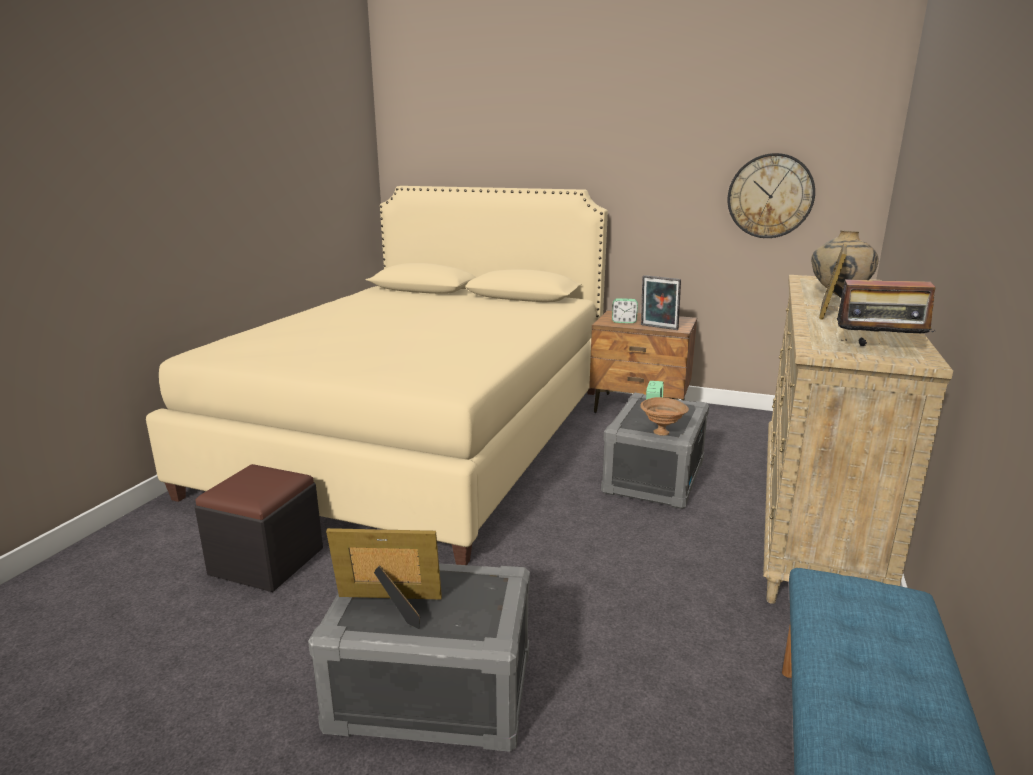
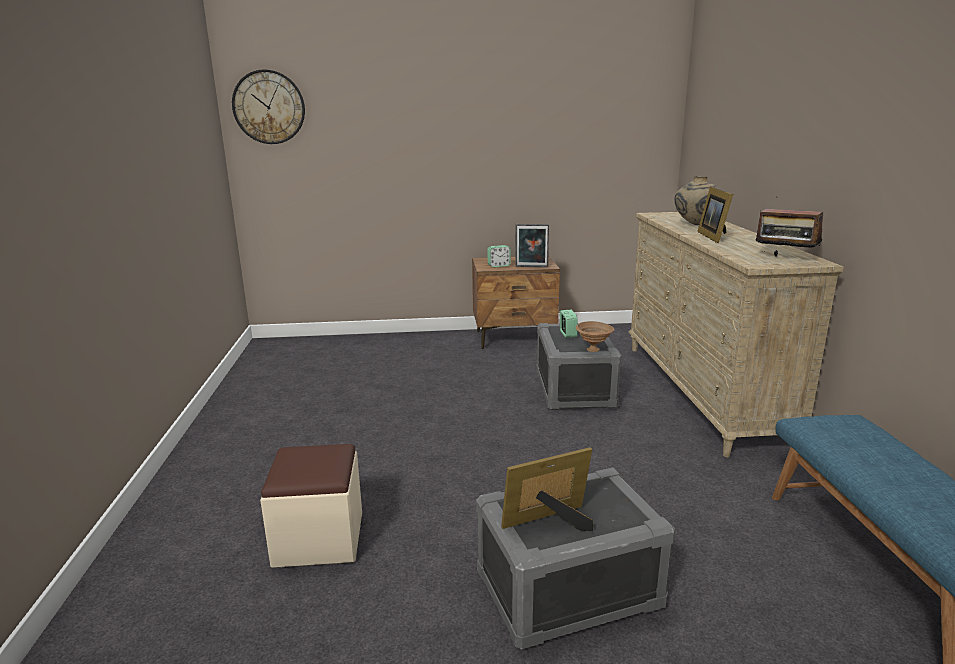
camera: 25 degrees left, 0 degrees up
(267, 561) = (319, 539): black ottoman -> beige ottoman
(421, 436) = (351, 397): beige bed -> none
(770, 196) = (597, 151): wall clock -> wall clock (269, 107)
(878, 349) = (785, 259): radio -> radio turned 45 degrees clockwise

